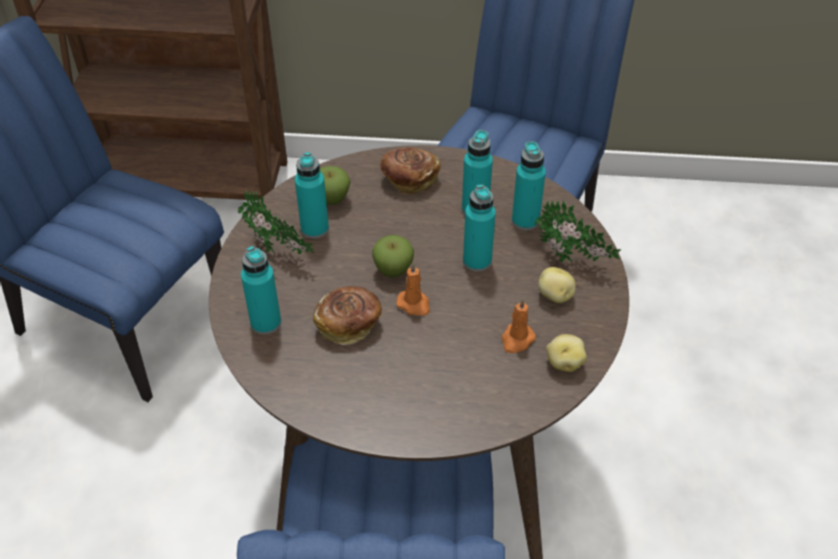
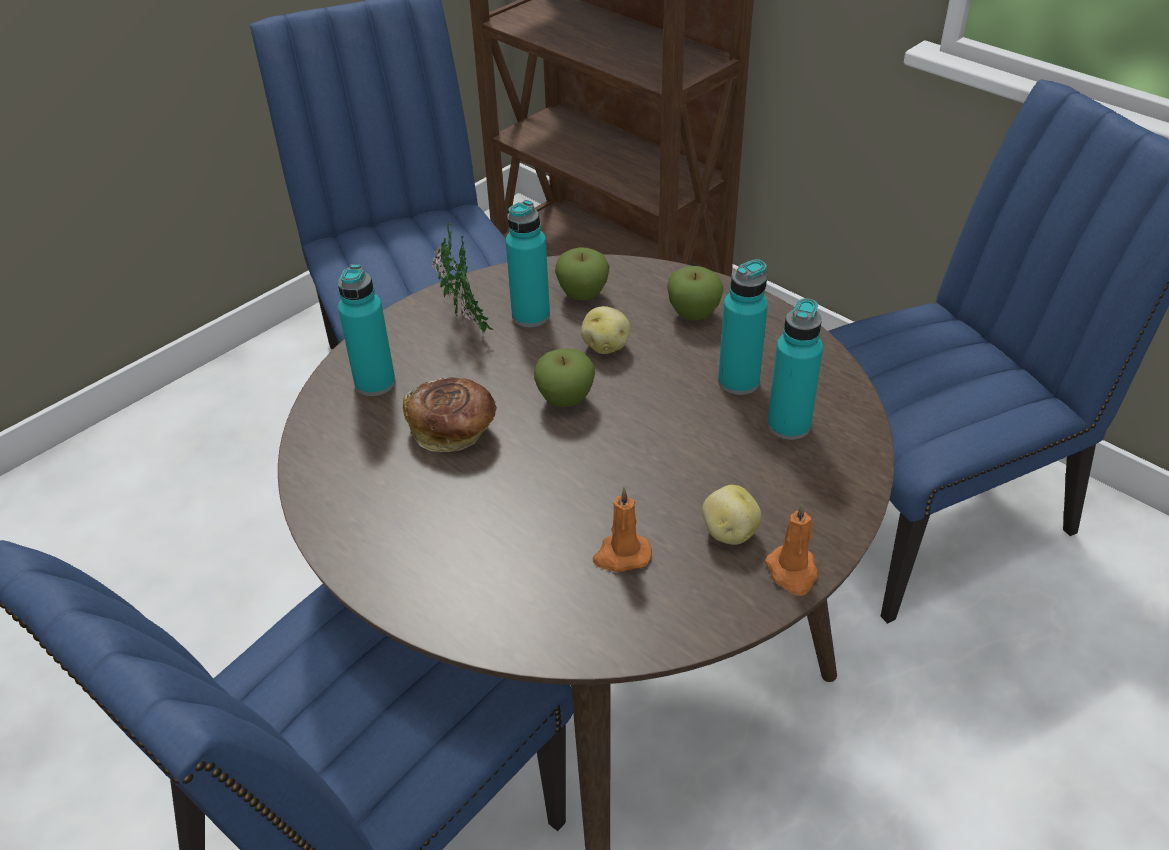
camera: 40 degrees right, 5 degrees down
(409, 180) = (693, 314): bread -> apple
(414, 304) = (547, 448): orange candle -> orange candle (792, 572)
(477, 261) = (674, 440): turquoise bottle -> none
(564, 362) = (651, 617): potato -> potato (606, 346)
(571, 262) = (797, 504): potted plant -> none

